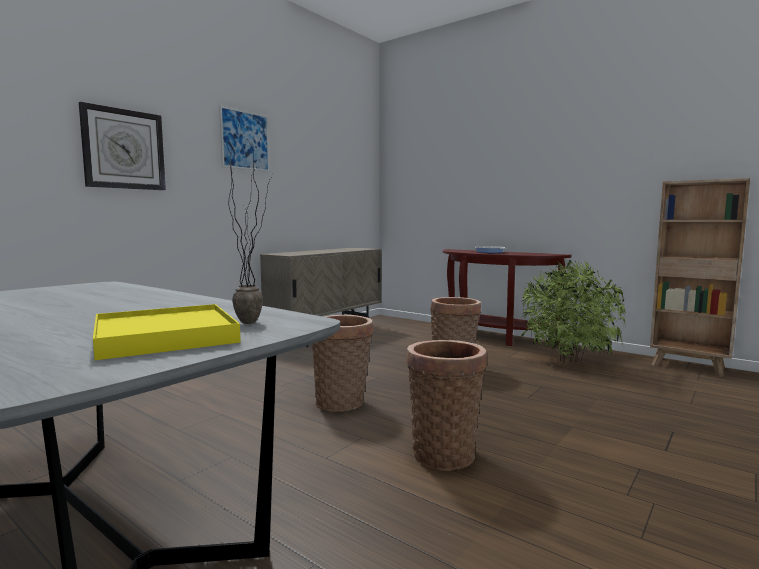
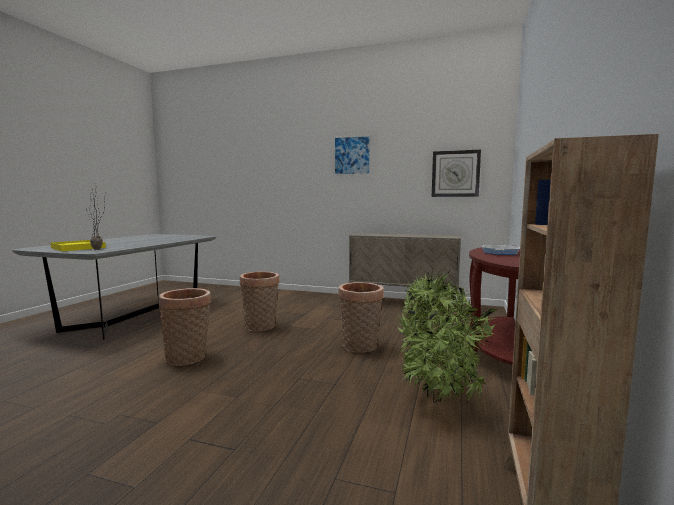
camera: 70 degrees right, 0 degrees up
(124, 149) = (279, 172): wall clock -> wall clock (455, 174)

